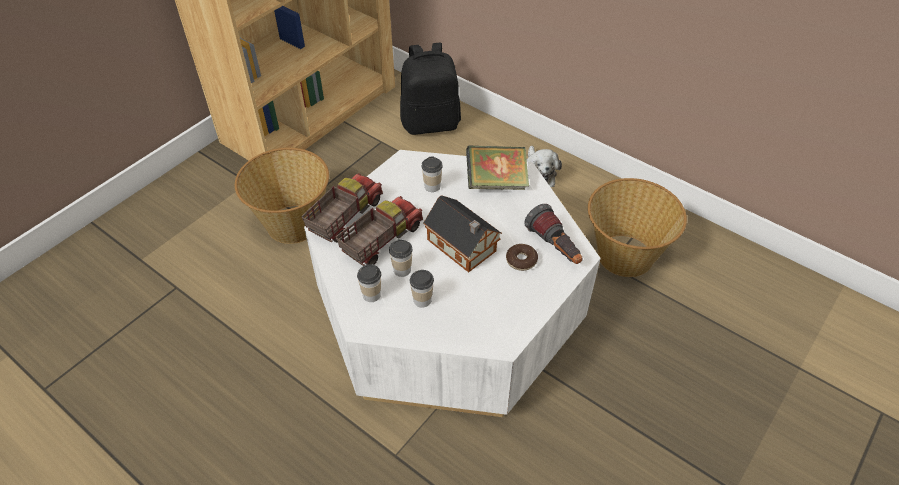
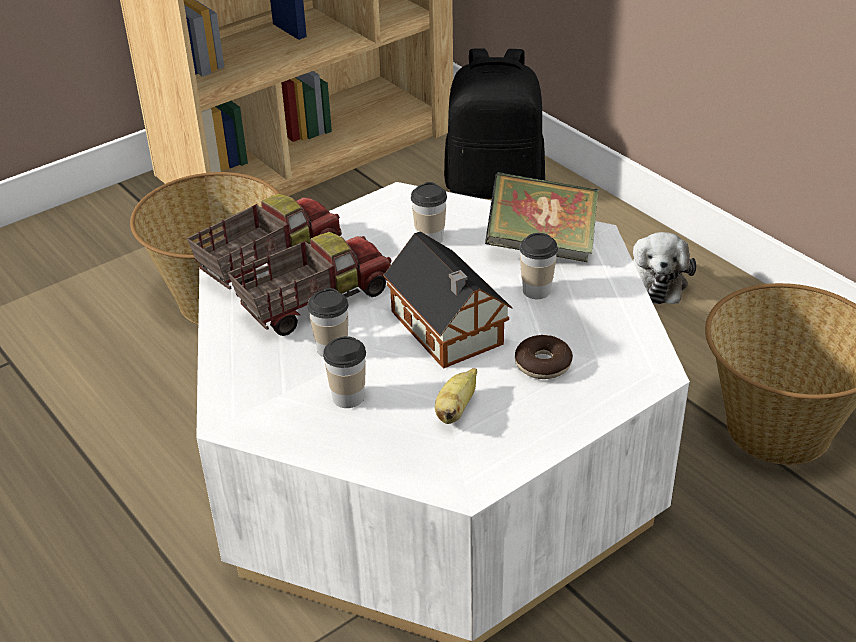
camera: 15 degrees right, 10 degrees down
(371, 295) = (266, 377): cup -> cup (536, 290)
(484, 297) = (456, 409): none -> banana
(554, 248) = (610, 354): flashlight -> none

